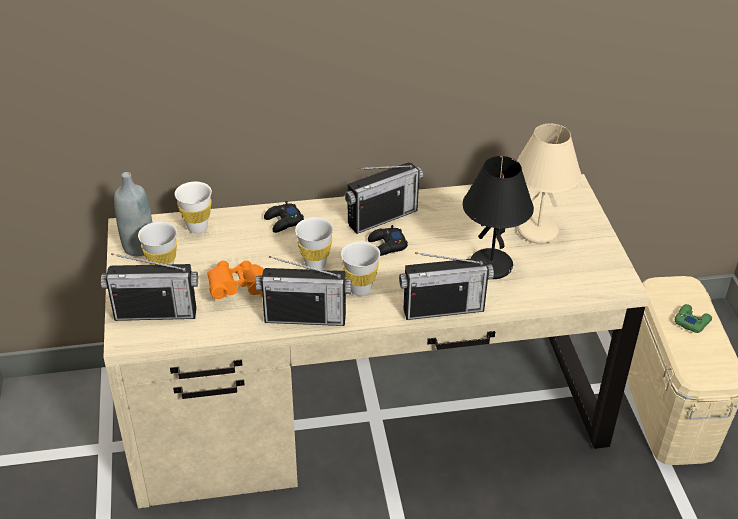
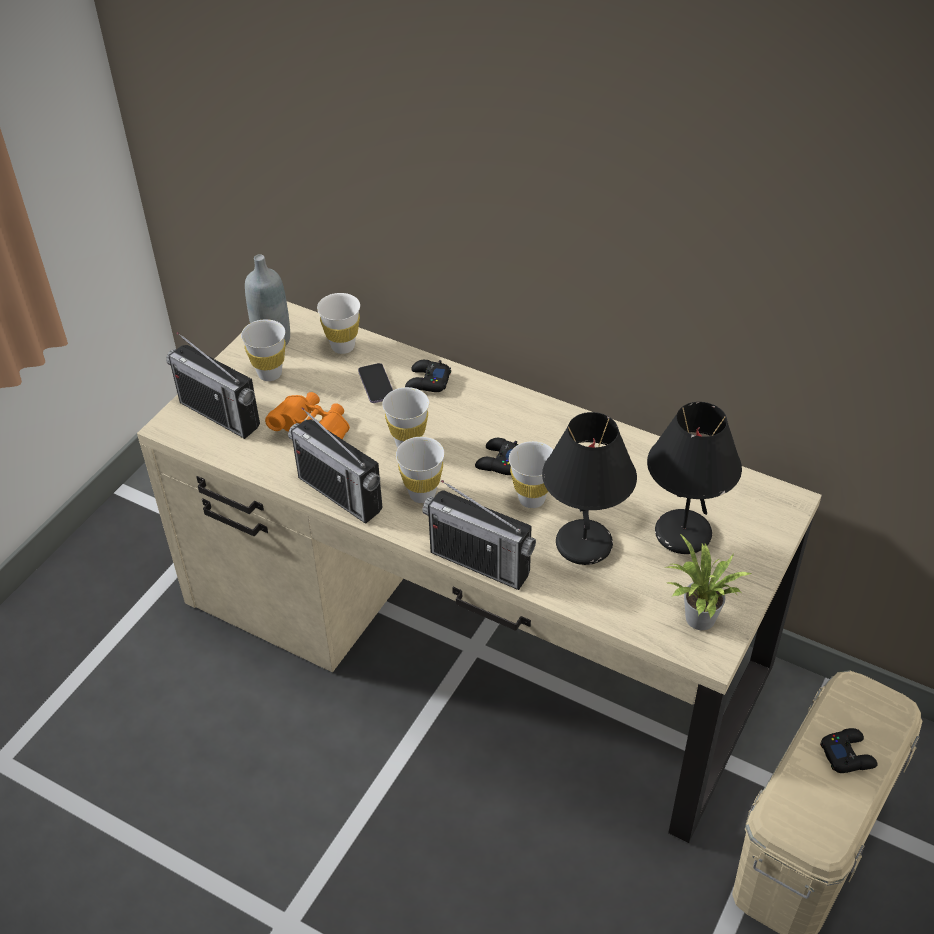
camera: 40 degrees right, 5 degrees up
(250, 239) = (376, 384): none -> phone
(382, 217) = (530, 428): radio -> none
(431, 257) = (531, 499): none -> white cup
(537, 232) = (681, 534): beige table lamp -> black table lamp
(597, 272) = (697, 620): none -> potted plant
(691, 321) = (847, 755): green game controller -> black game controller

